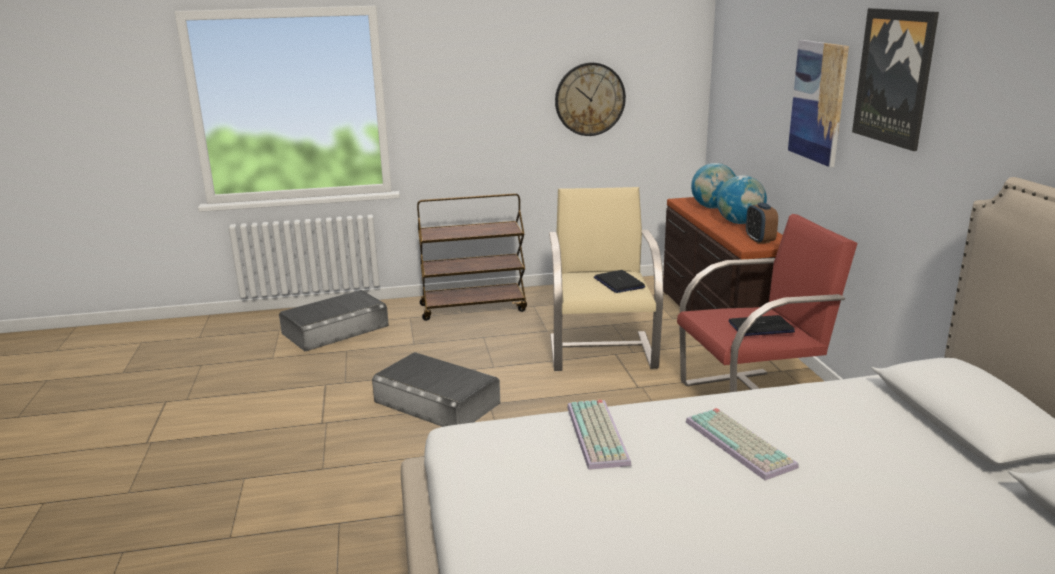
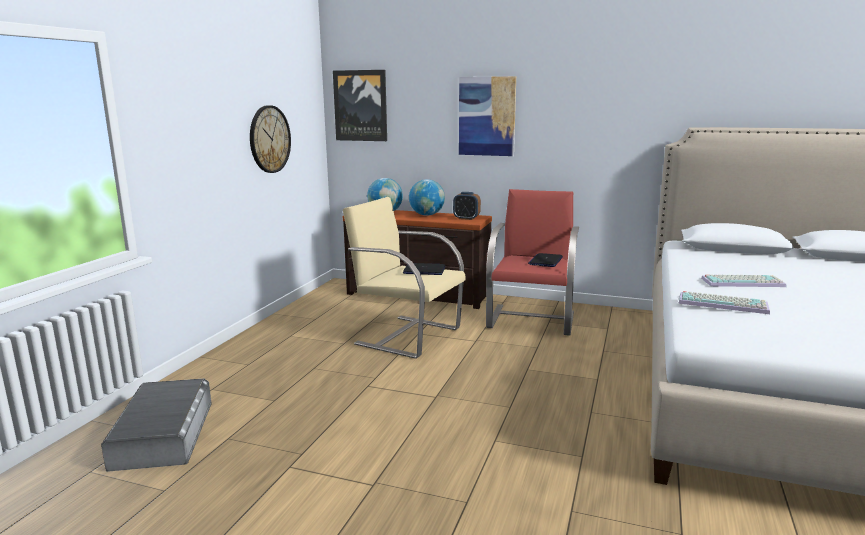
camera: 60 degrees left, 5 degrees down
(436, 402) = (406, 416): grey storage box -> none
(473, 307) = (247, 357): brown cart -> none
(895, 77) = (567, 90): picture -> picture (360, 105)

